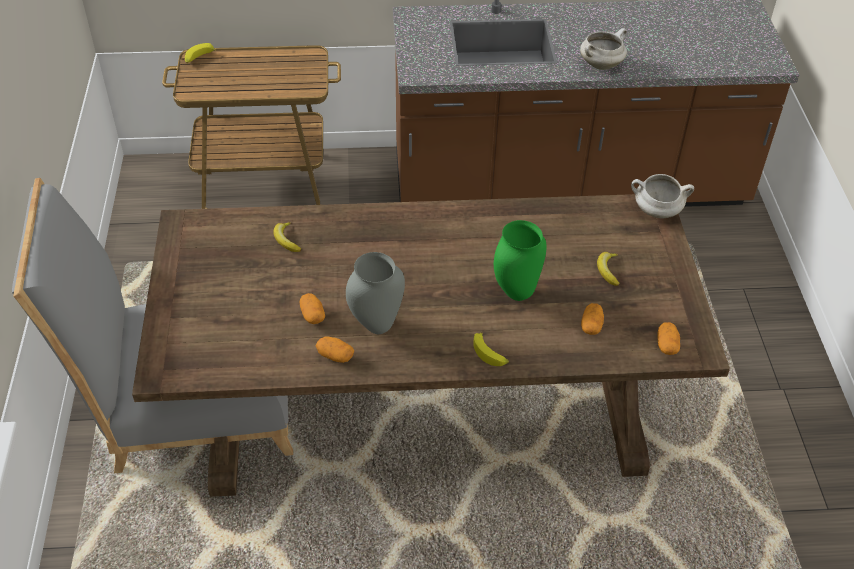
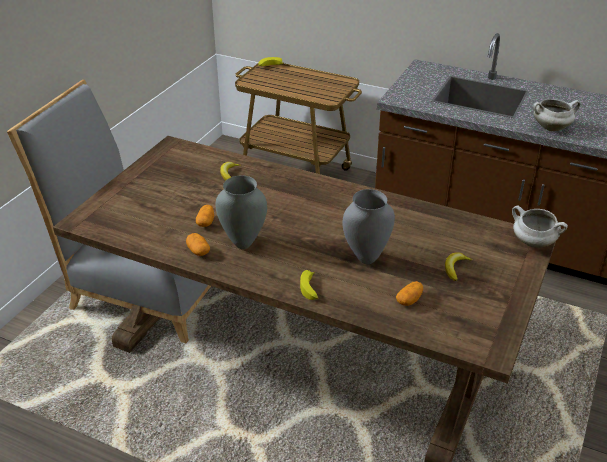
camera: 30 degrees right, 10 degrees down
(516, 294) = (366, 259): green vase -> grey vase
(667, 345) = (464, 336): potato -> none

